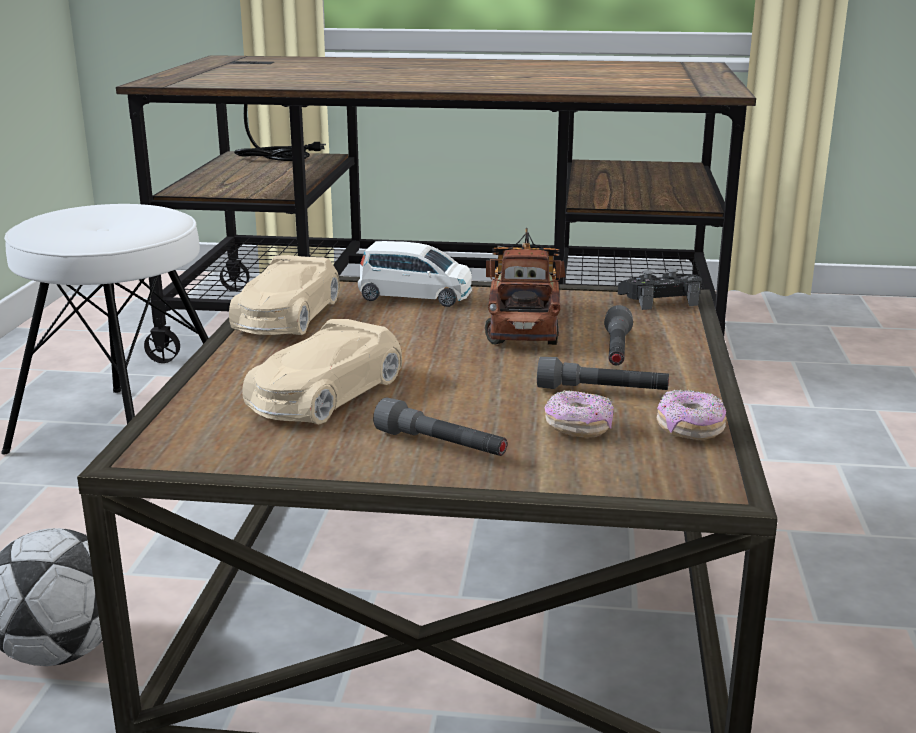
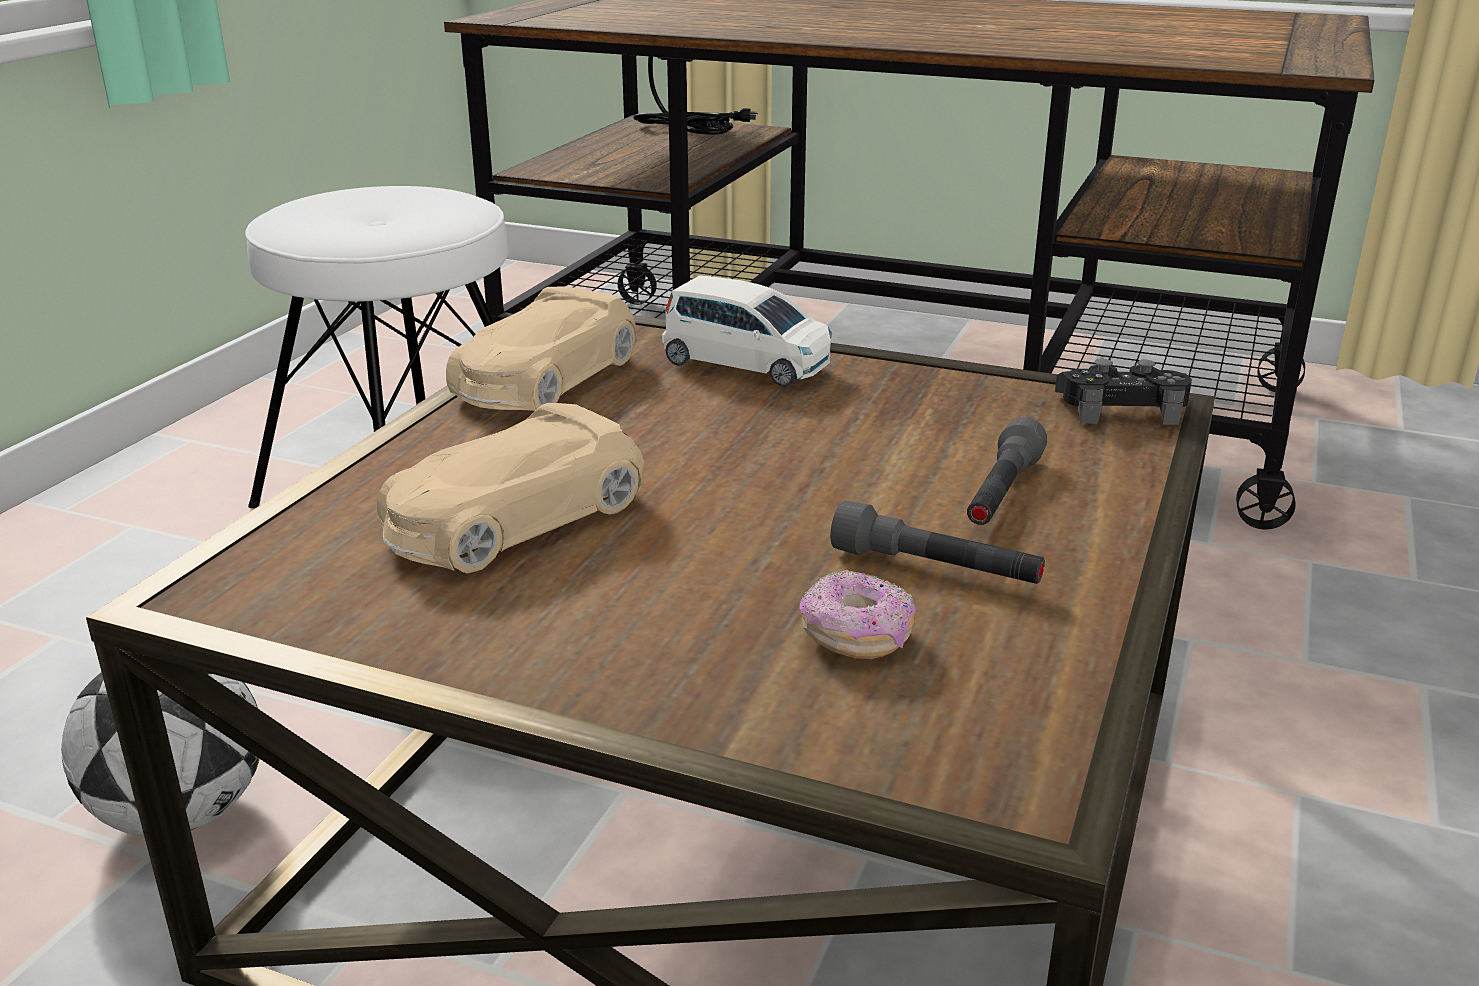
camera: 15 degrees right, 5 degrees up
(441, 446) = (623, 639): grey flashlight -> none
(524, 321) = (885, 424): toy truck -> none
(689, 429) = (1040, 667): donut -> none

